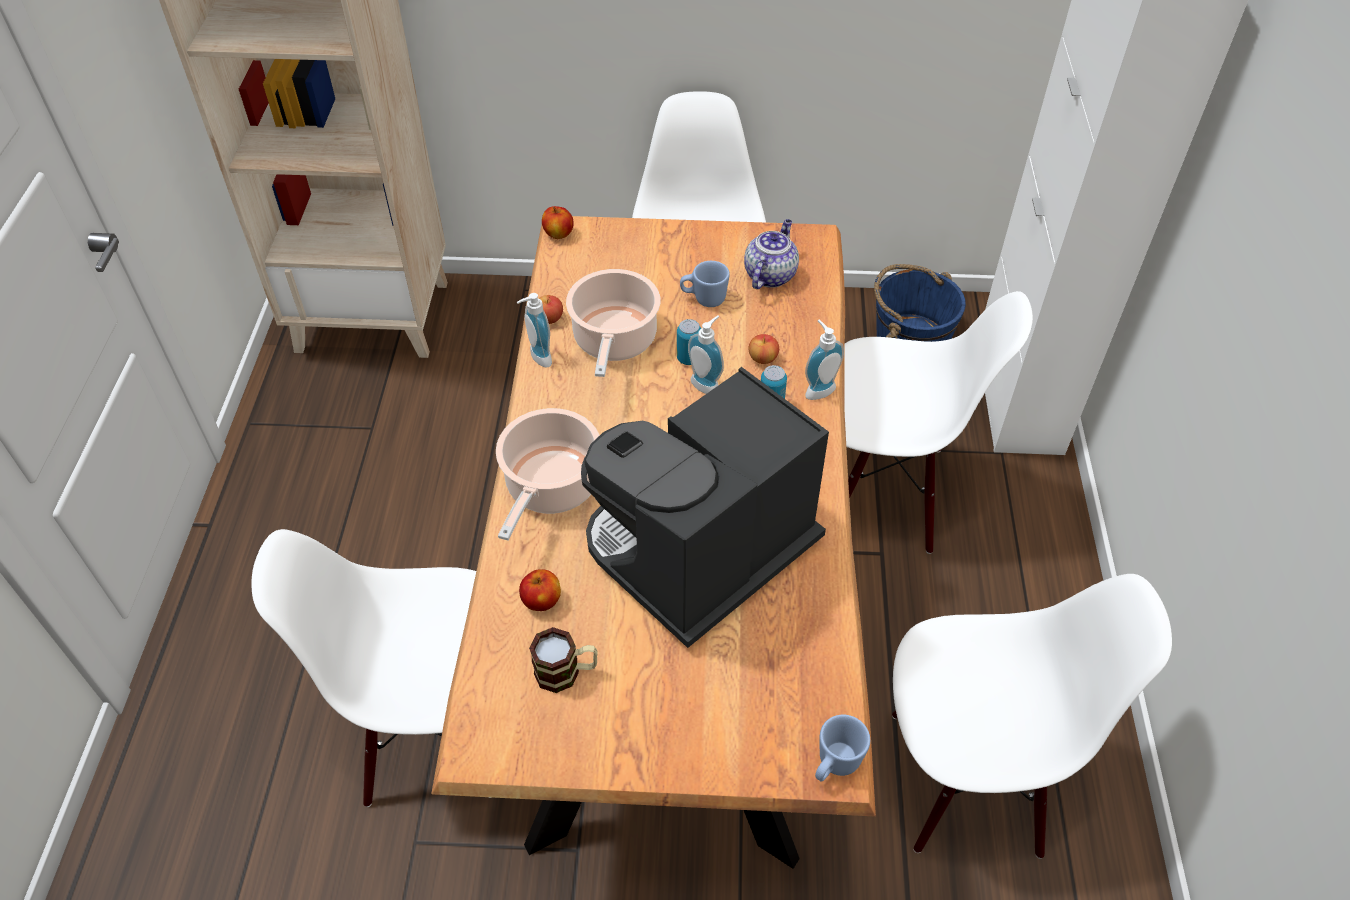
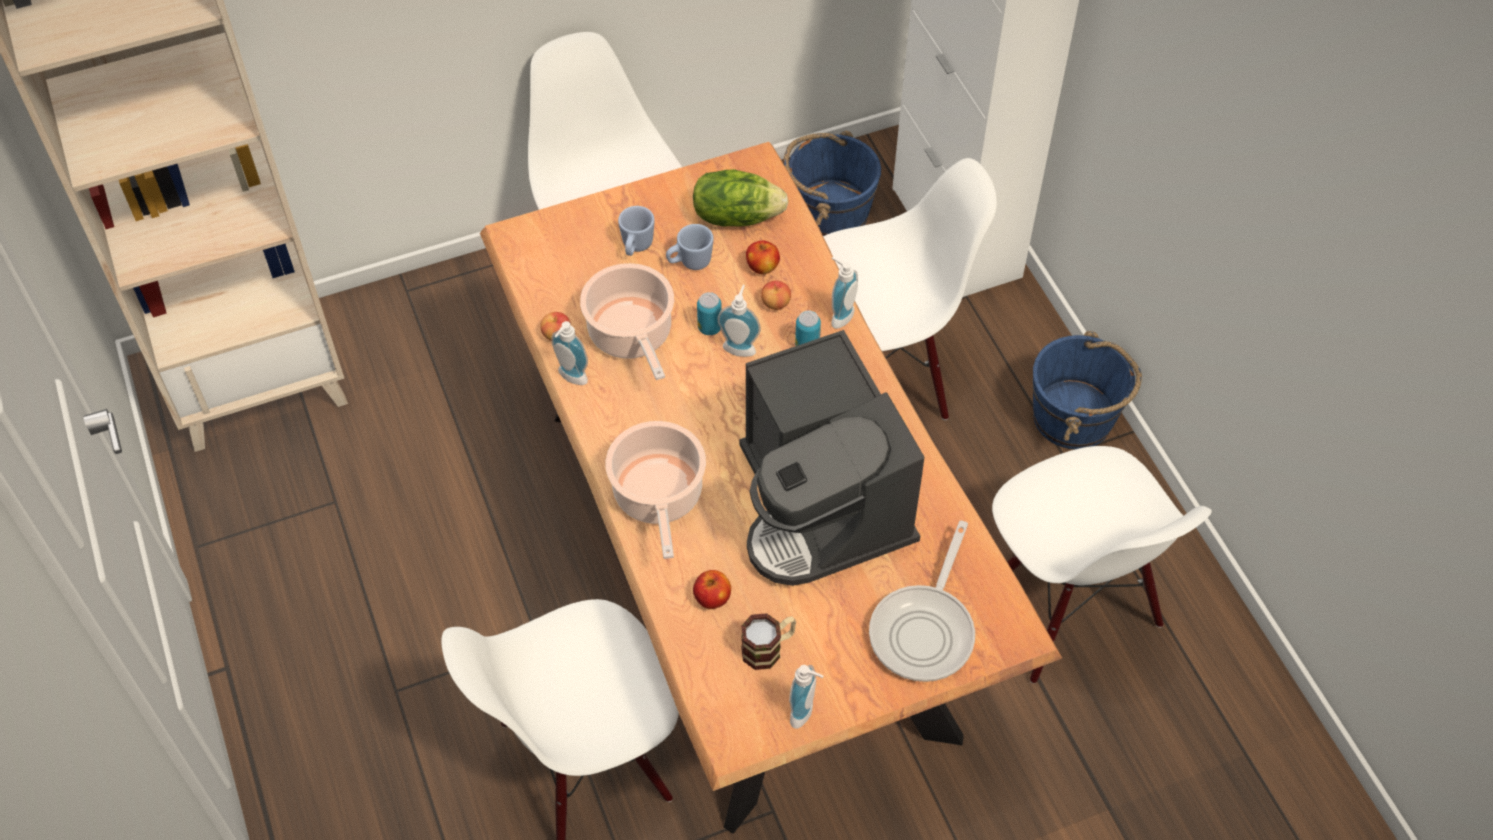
camera: 25 degrees left, 5 degrees up
(558, 234) = (511, 242): apple -> apple (762, 267)
(563, 755) = (805, 713): none -> soap dispenser
(701, 555) = (822, 506): coffee machine -> coffee machine turned 45 degrees counterclockwise
(736, 720) = (925, 629): none -> frying pan
(770, 274) = (736, 216): teapot -> lettuce
(834, 765) = (1017, 632): blue mug -> blue mug (636, 247)
(966, 779) = (1068, 609): white chair -> white chair turned 90 degrees clockwise
(1058, 598) = (1074, 417): none -> blue bucket

